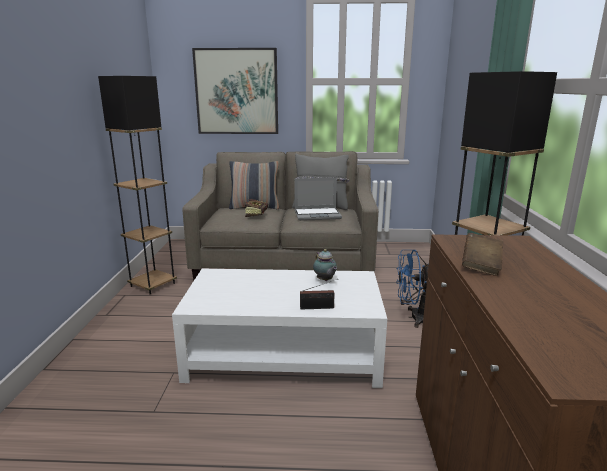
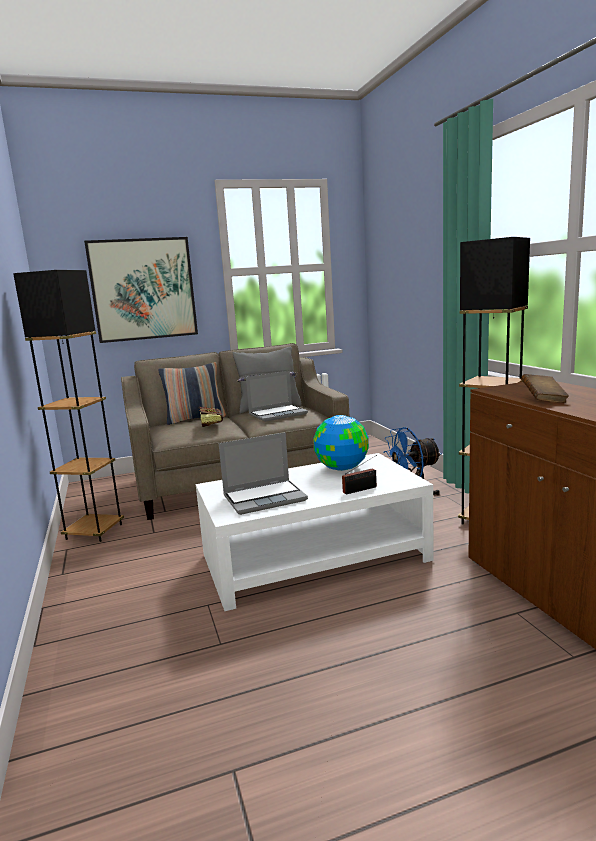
camera: 20 degrees left, 5 degrees down
(235, 296) = (265, 498): none -> laptop
(325, 280) = (341, 468): teapot -> globe

